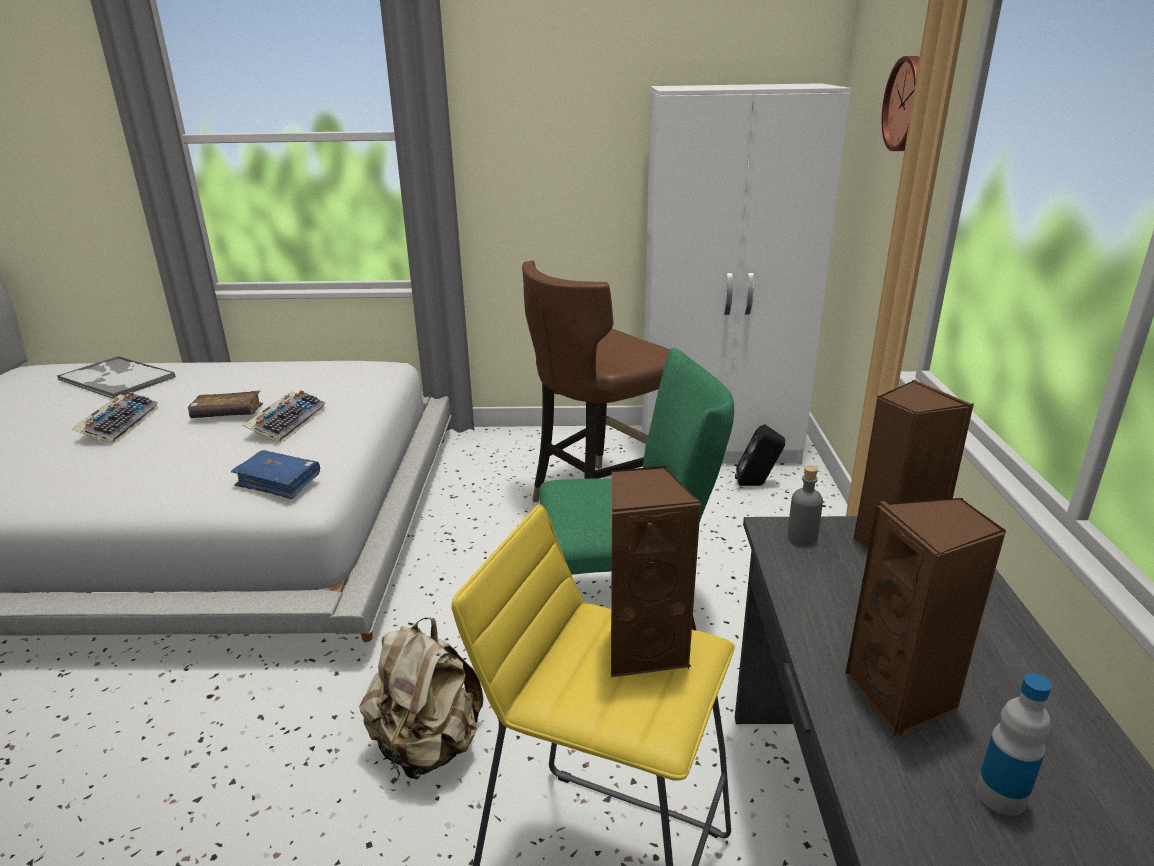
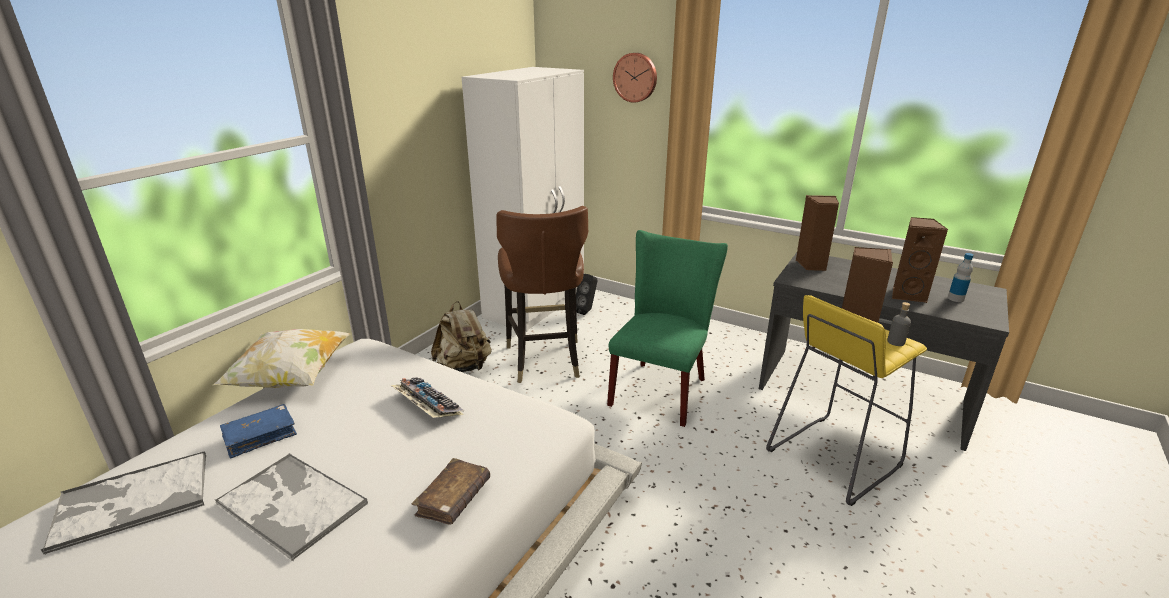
camera: 60 degrees left, 0 degrees up
(119, 424) = (291, 504): keyboard -> tray
(227, 414) = (362, 433): brown book -> brown book (453, 499)
(279, 482) = (531, 424): blue book -> blue book (260, 436)
(305, 362) = (291, 378): none -> pillow
(427, 747) = (724, 490): beige backpack -> beige backpack (464, 367)
(802, 537) = (798, 277): grey bottle -> grey bottle (896, 342)

